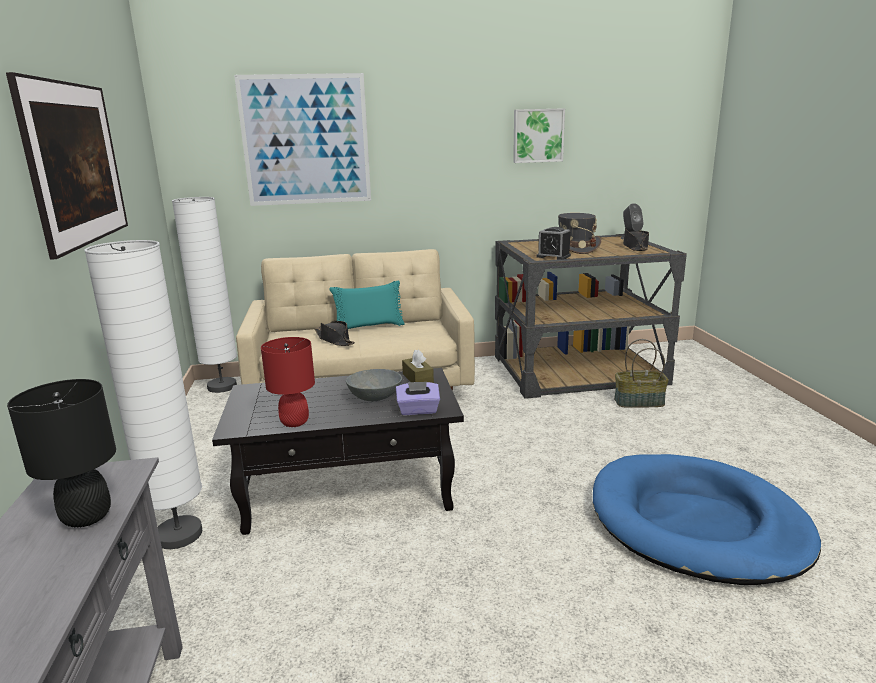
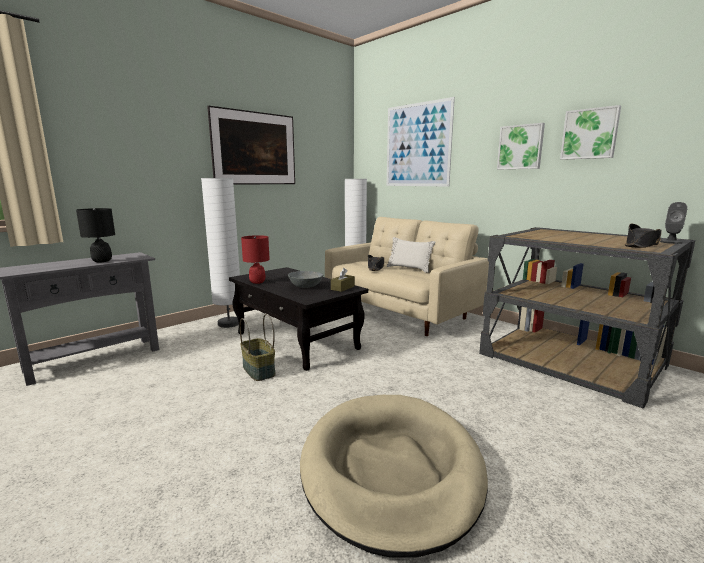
camera: 55 degrees right, 5 degrees down
(369, 327) = (409, 269): turquoise pillow -> white pillow
(418, 410) = (299, 296): purple tissue box -> none
(465, 148) = (520, 147): none -> picture
(553, 256) = (527, 237): alarm clock -> none
(574, 248) = (575, 237): grey hat -> none
(638, 402) = (565, 399): basket -> basket (258, 370)
(696, 523) = (391, 469): blue dog bed -> beige dog bed

